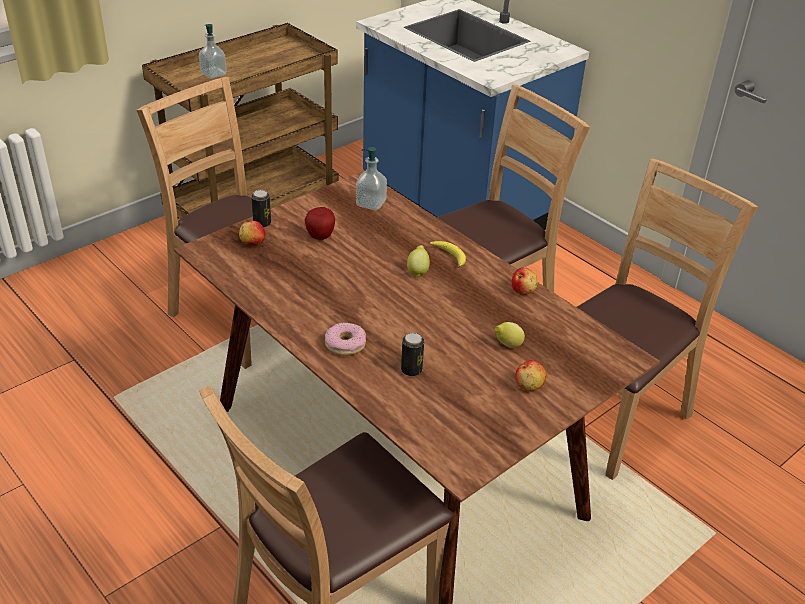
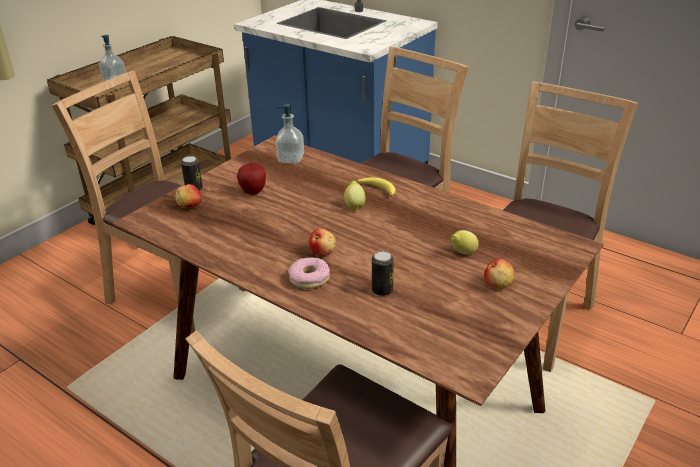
camera: 10 degrees left, 5 degrees down
(523, 290) = (456, 206): apple -> apple (322, 251)

